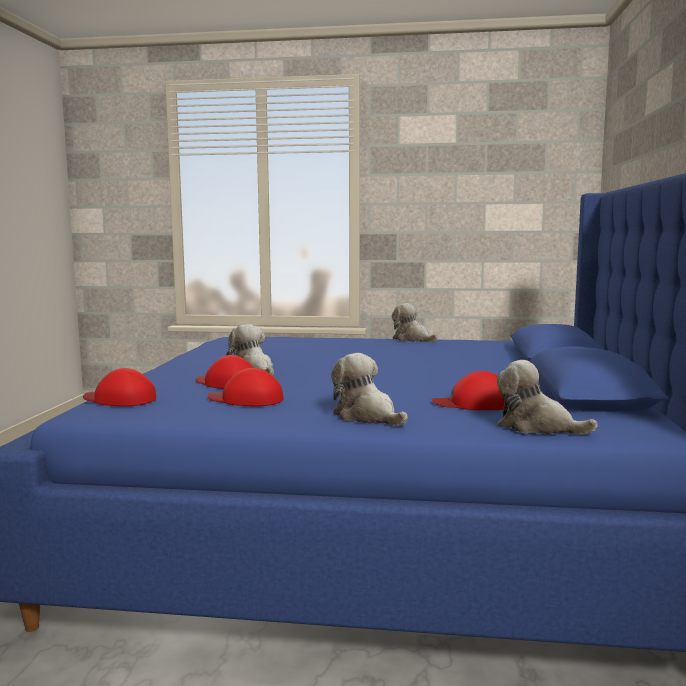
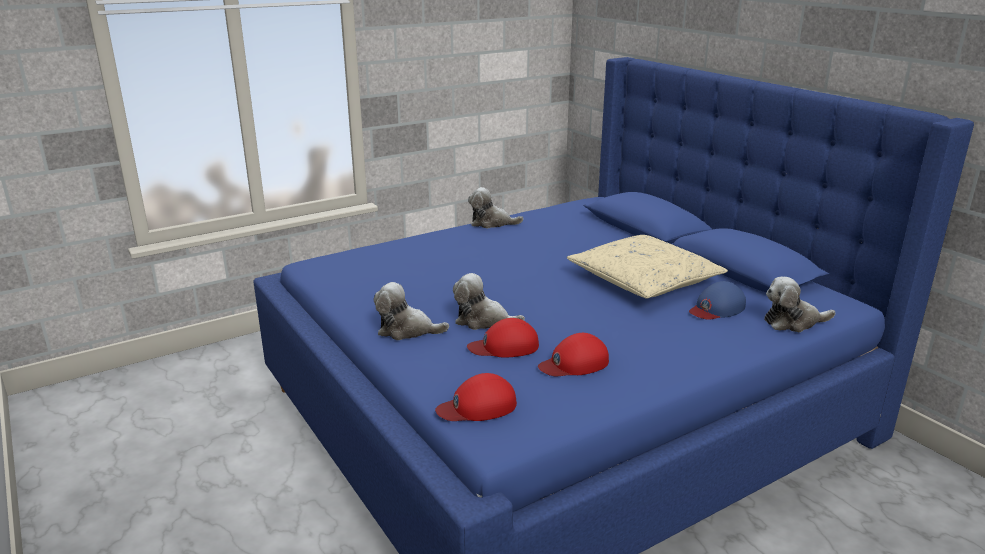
camera: 40 degrees left, 15 degrees up
(367, 416) = (693, 350): plush toy -> plush toy (407, 330)
(451, 380) = (643, 280): none -> beige pillow
(474, 404) = (716, 308): red cap -> blue cap

